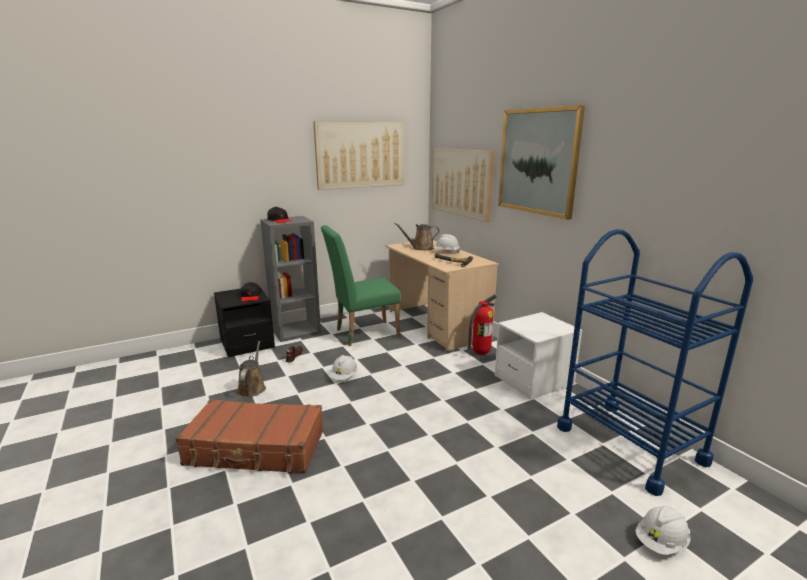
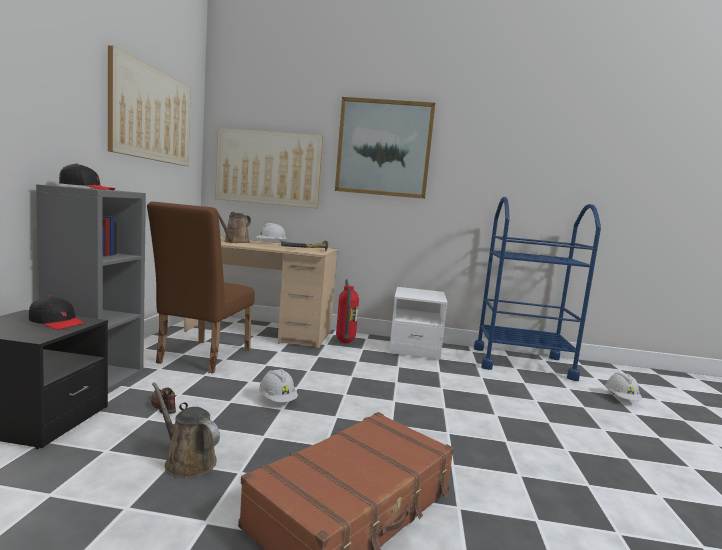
camera: 55 degrees left, 10 degrees down
(362, 333) = (200, 358): green chair -> brown chair

